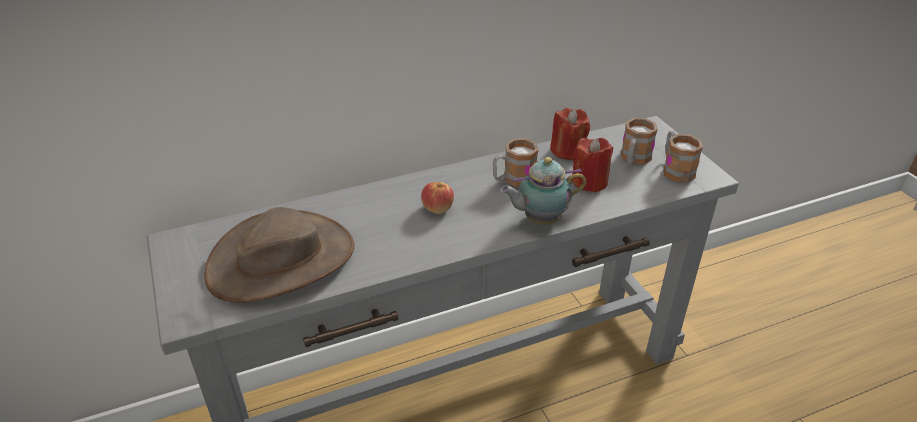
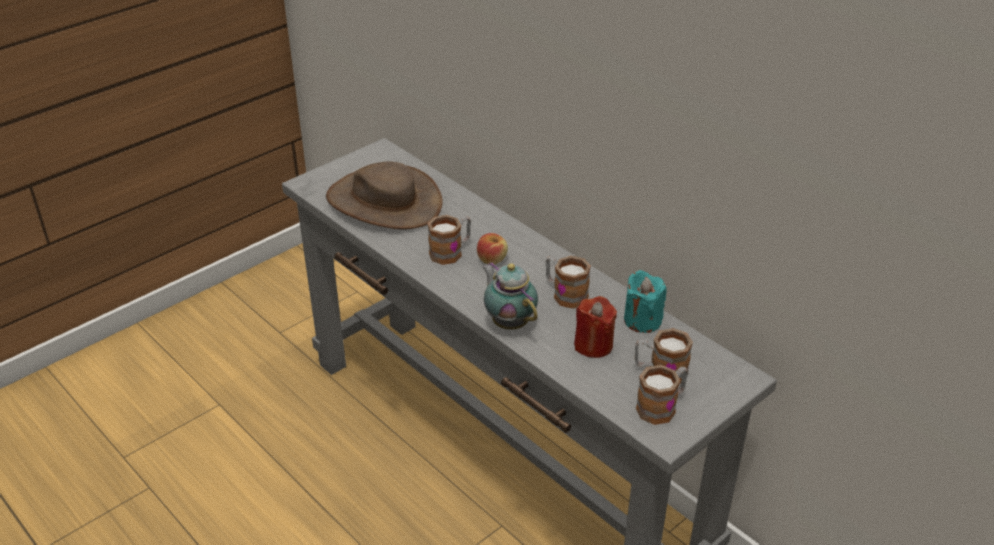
camera: 70 degrees right, 0 degrees up
(408, 231) = (451, 251): none -> mug
(567, 151) = (642, 320): red candle -> turquoise candle

